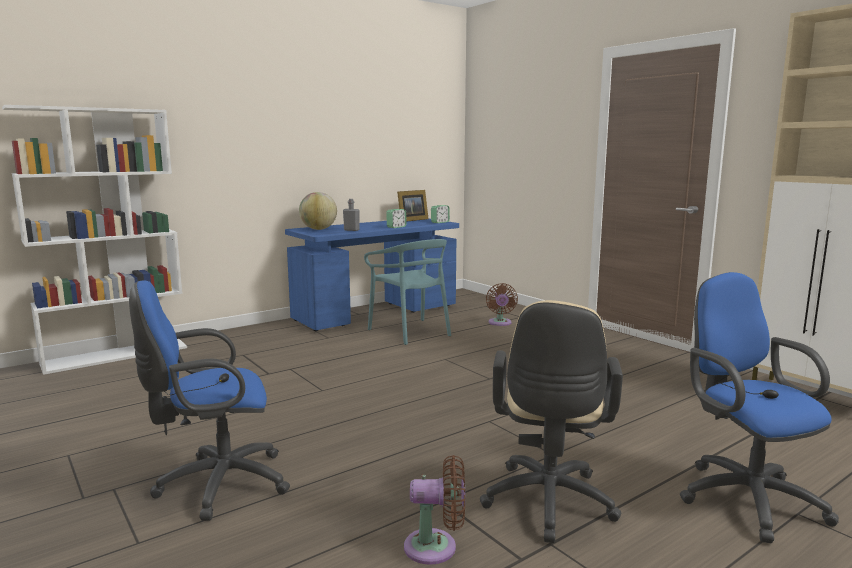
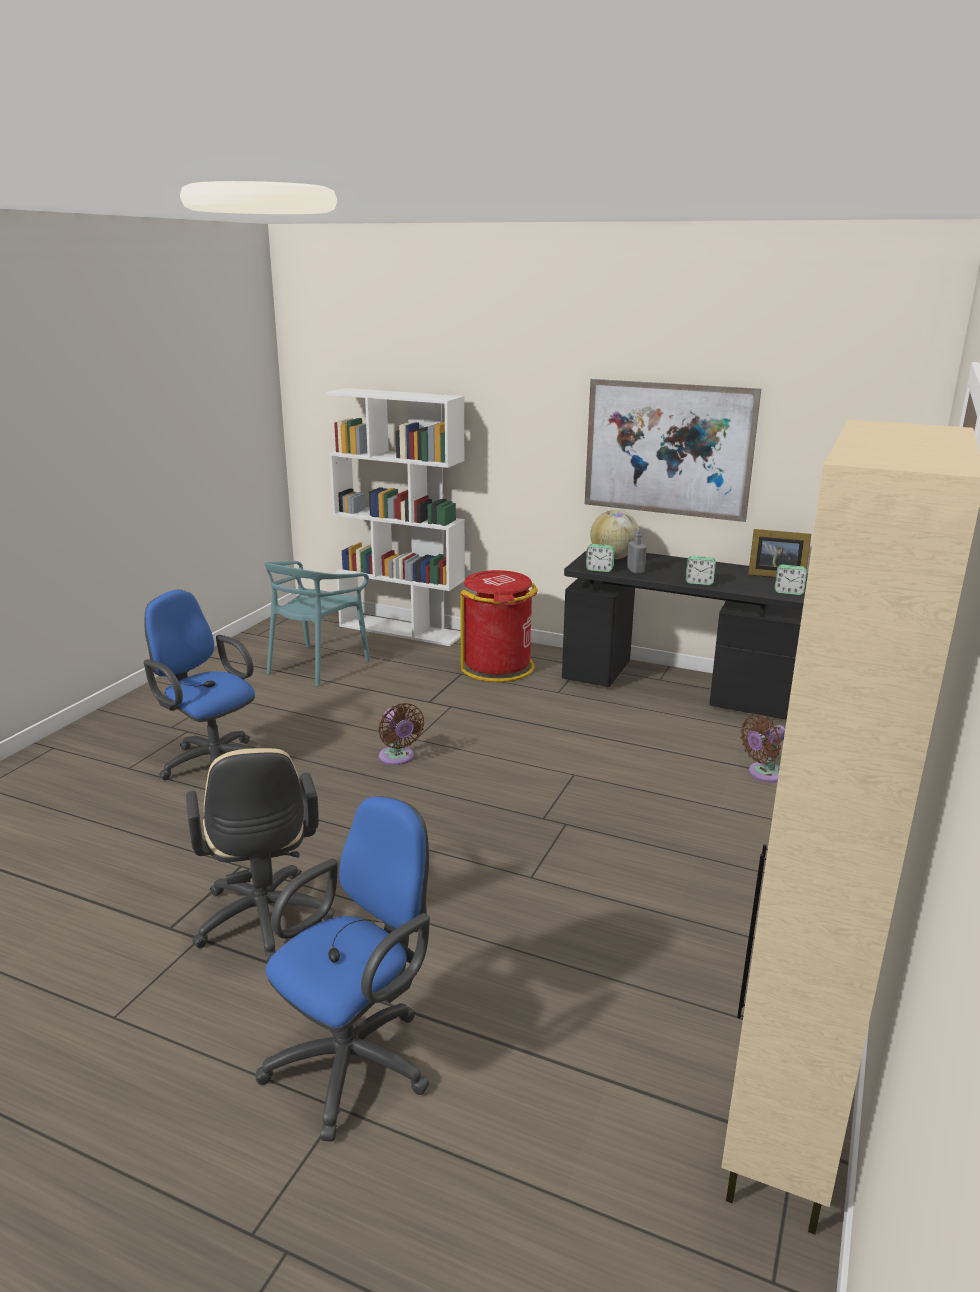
camera: 60 degrees right, 10 degrees up
(256, 343) = (498, 667): none -> red trash can
(327, 146) = (668, 449): none -> picture
(333, 233) = (599, 569): none -> alarm clock
(376, 313) = (679, 687): blue desk -> black desk
(410, 332) = (640, 727): turquoise chair -> turquoise chair (317, 665)
(436, 547) = (170, 882): brown fan -> brown fan (398, 758)
(548, 505) = (263, 924): beige office chair -> beige office chair turned 90 degrees counterclockwise

